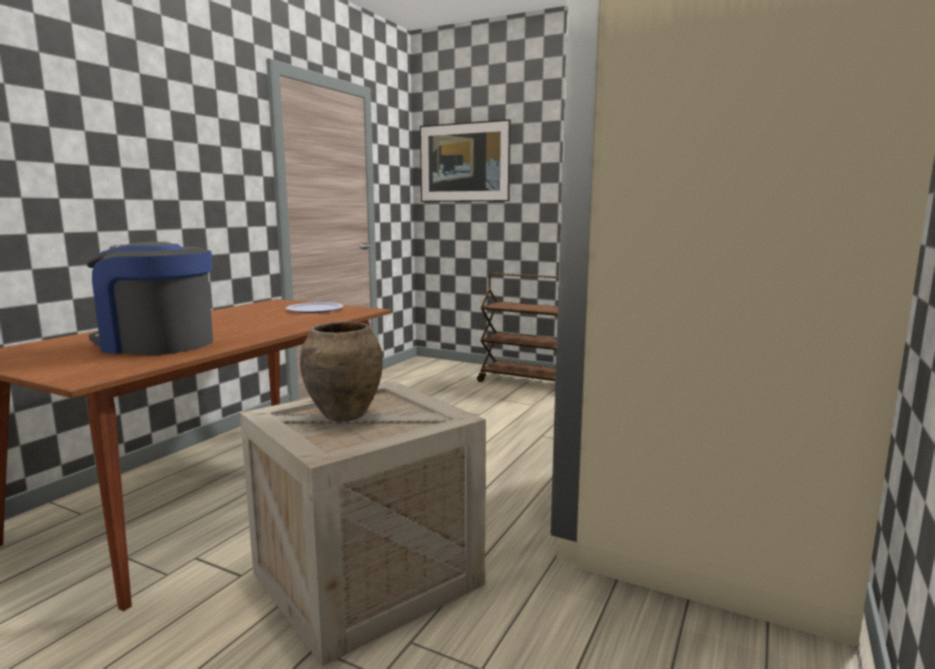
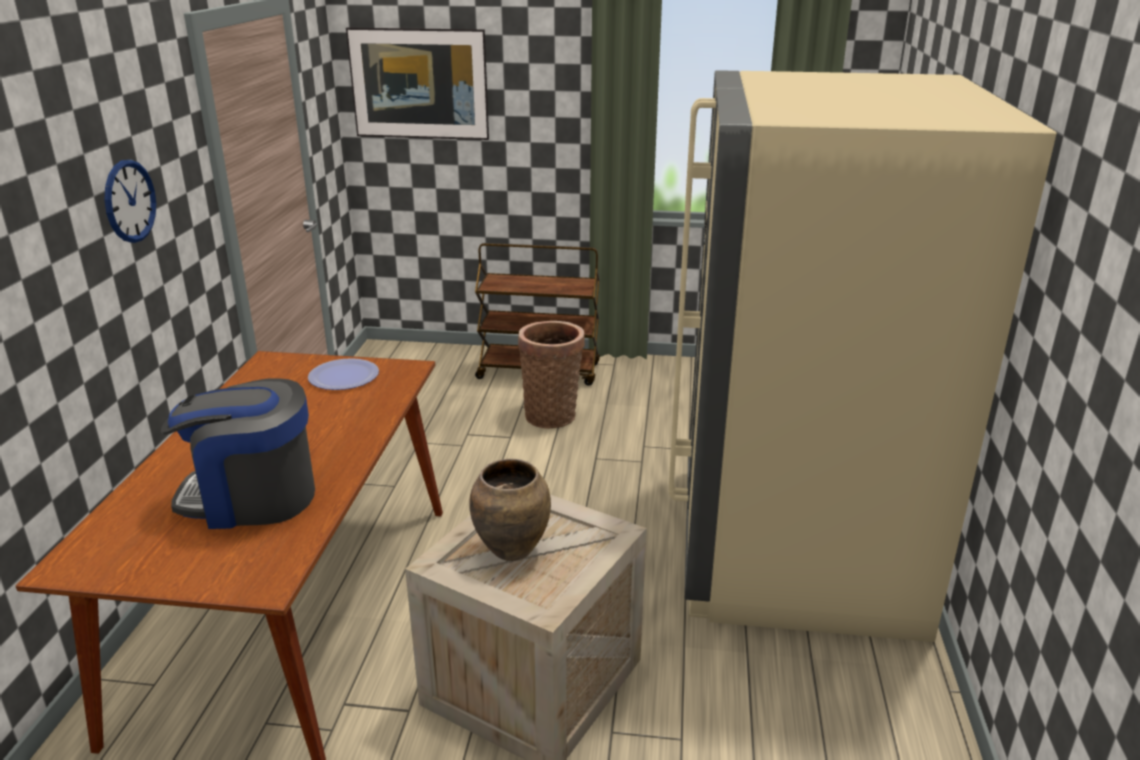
camera: 20 degrees left, 15 degrees up
(180, 154) = (130, 201): none -> wall clock
(522, 406) = (552, 414): none -> basket

